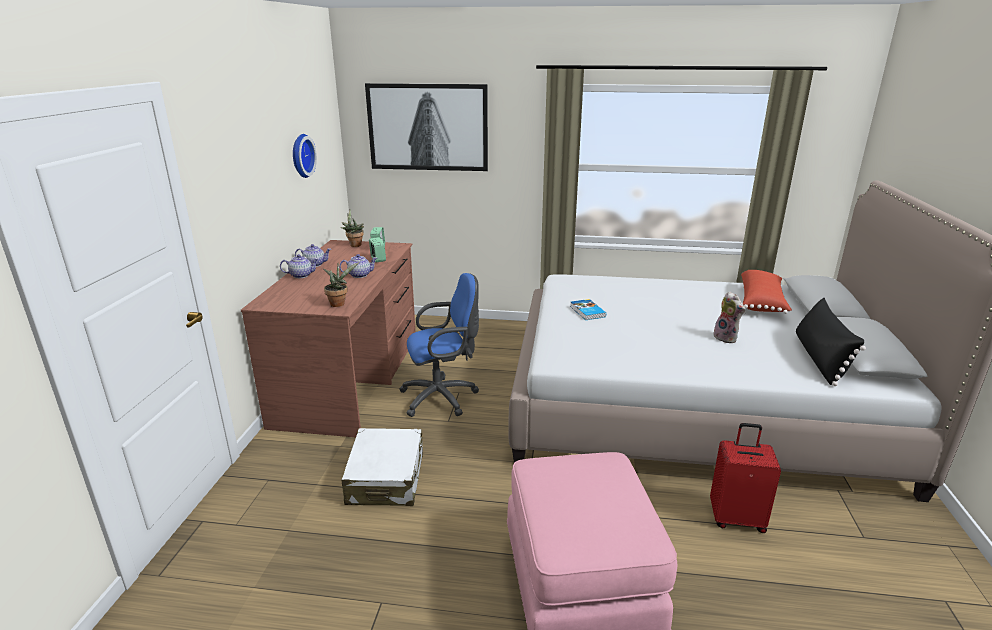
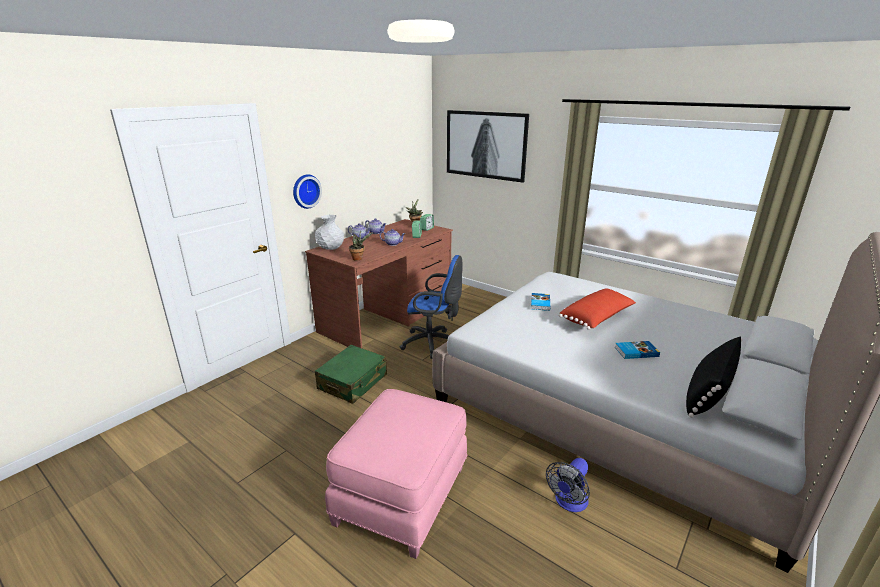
camera: 30 degrees right, 0 degrees up
(275, 297) = (330, 247): none -> white vase
(300, 155) = (383, 158): wall clock -> wall clock (305, 191)
(386, 478) = (353, 382): white suitcase -> green suitcase
(726, 338) = (635, 351): plush toy -> book
(736, 518) = (569, 502): red suitcase -> fan
(762, 302) = (713, 332): red pillow -> red pillow (597, 318)

